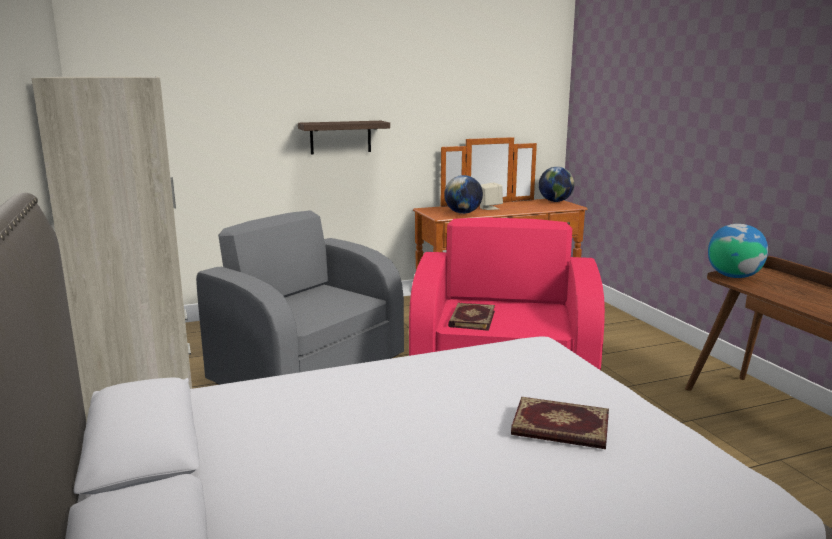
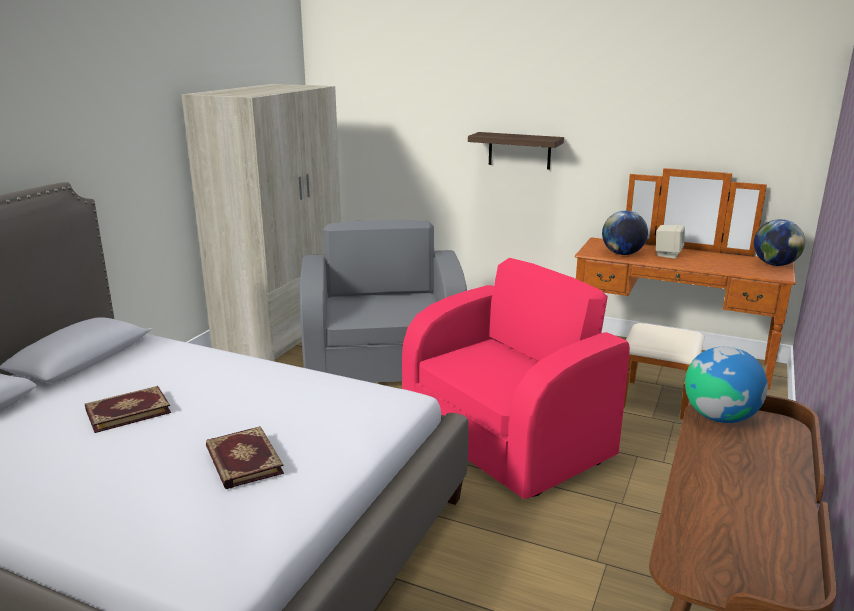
camera: 45 degrees right, 5 degrees up
(471, 319) = (464, 362): book -> book (128, 411)

